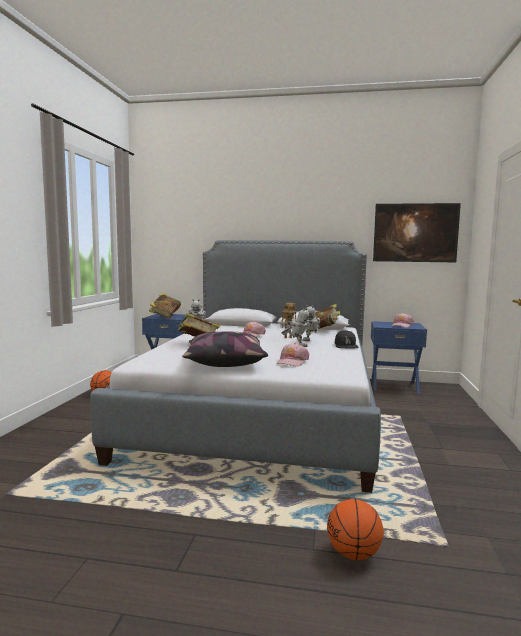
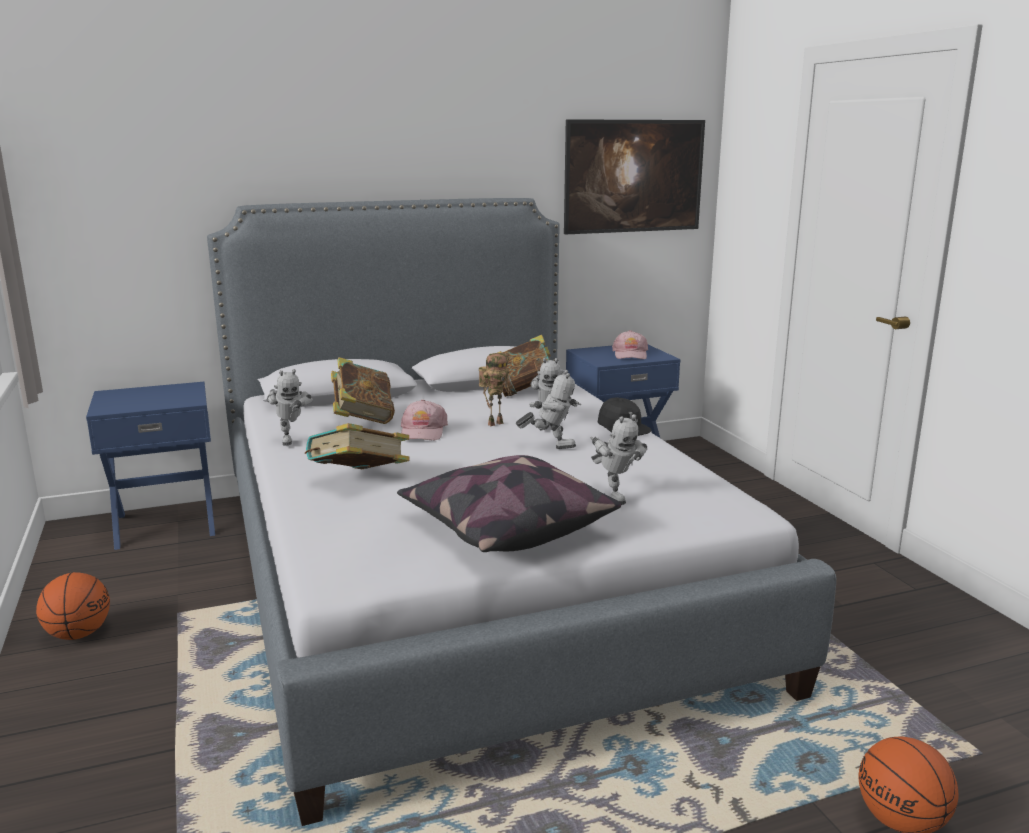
camera: 30 degrees left, 10 degrees up
(165, 317) = (140, 402): book -> book (363, 418)
(292, 362) = (614, 496): pink cap -> toy robot

